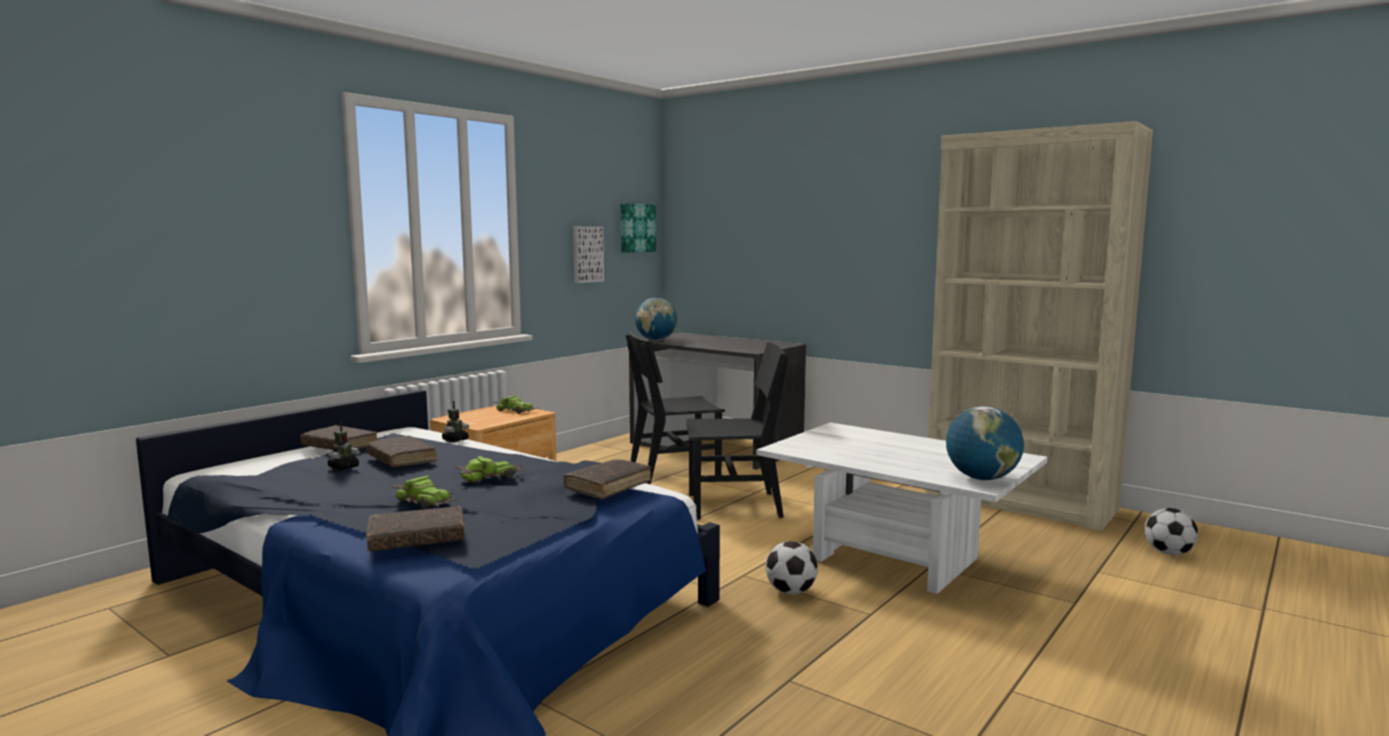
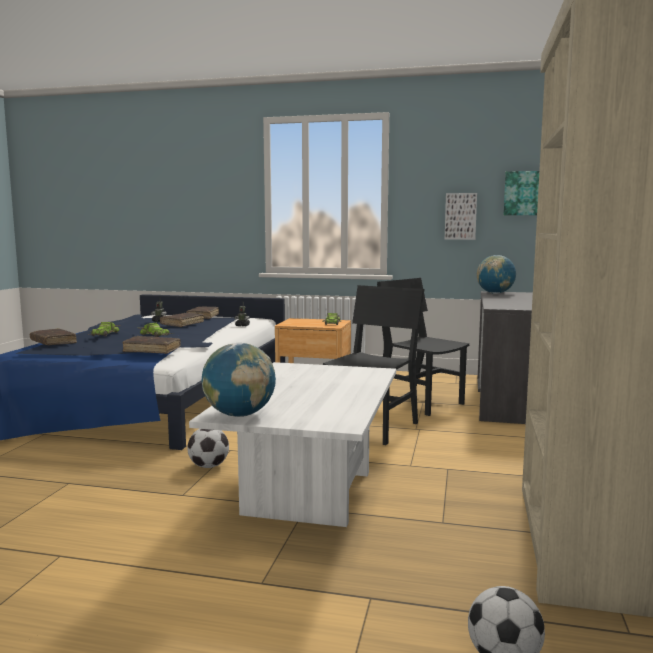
camera: 65 degrees right, 0 degrees up
(734, 505) = (373, 428): black chair -> black chair turned 120 degrees counterclockwise

